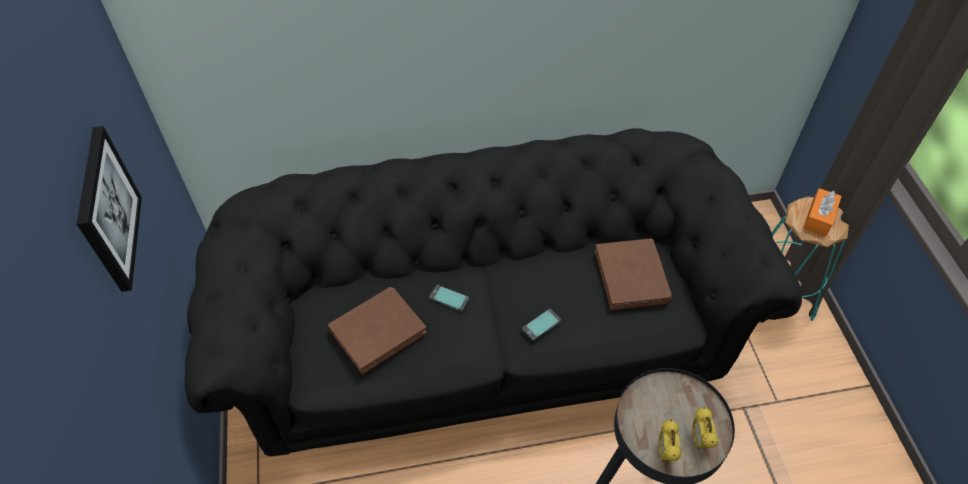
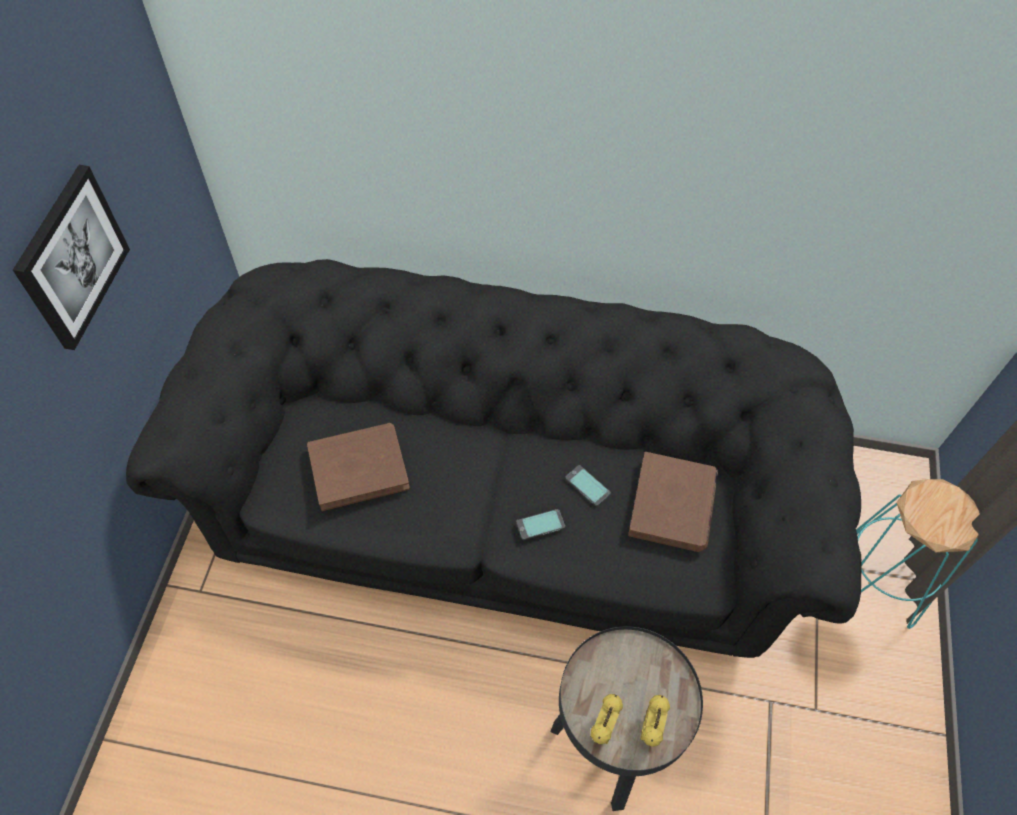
camera: 20 degrees right, 5 degrees up
(449, 298) = (451, 458): phone -> phone (587, 486)
(819, 218) = (943, 512): orange tissue box -> none

